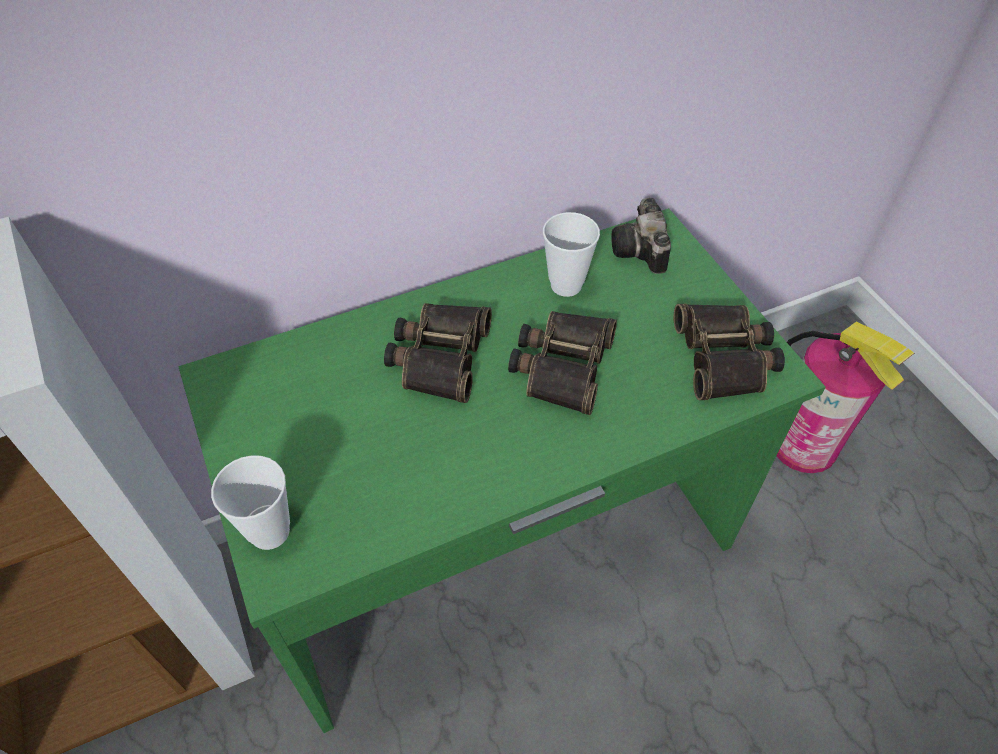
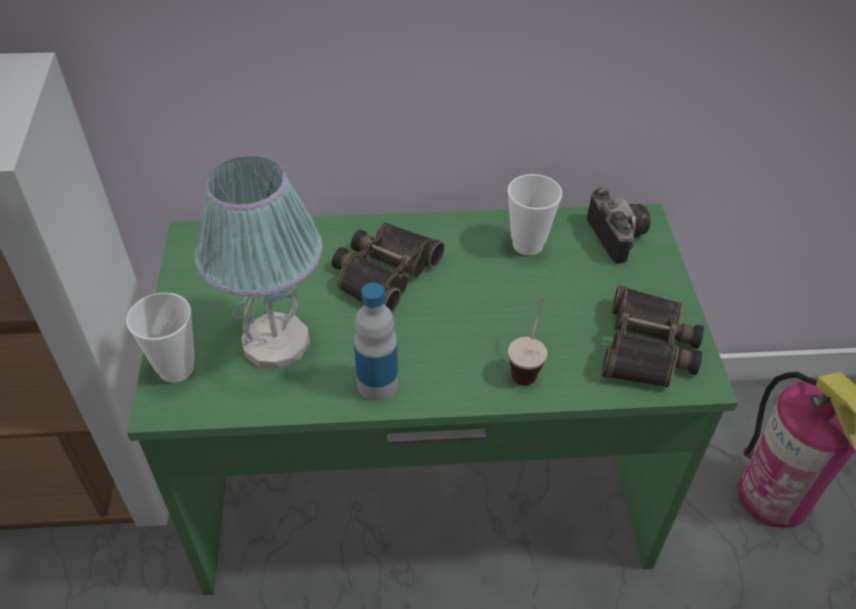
camera: 20 degrees right, 5 degrees down
(364, 467) = (276, 342): none -> table lamp
(490, 478) = (377, 384): none -> bottle
(561, 365) = (488, 310): binoculars -> none
(624, 409) = (528, 364): none -> cup
(641, 252) = (614, 235): camera -> camera turned 150 degrees clockwise

